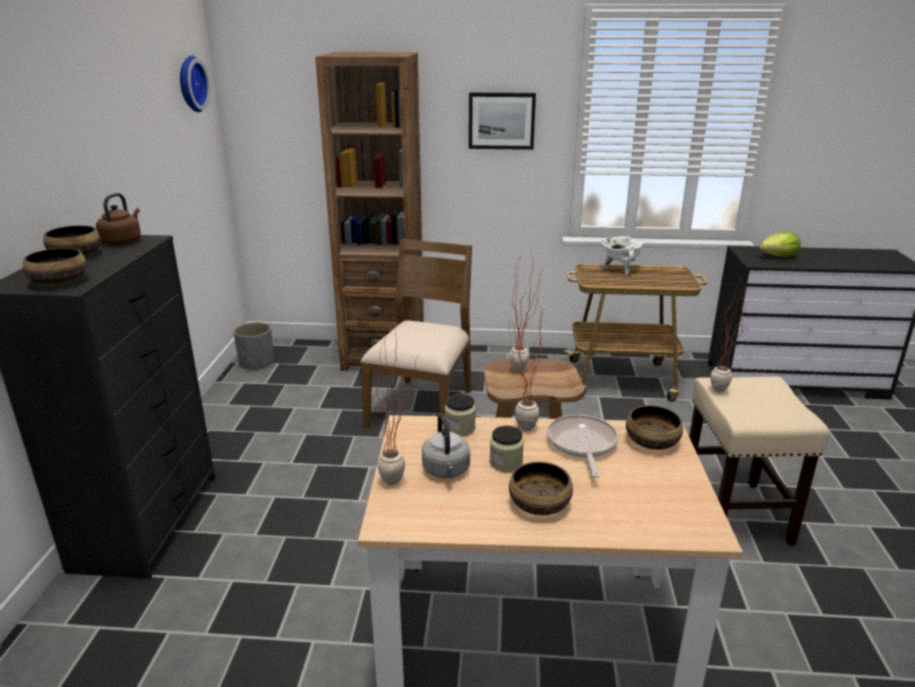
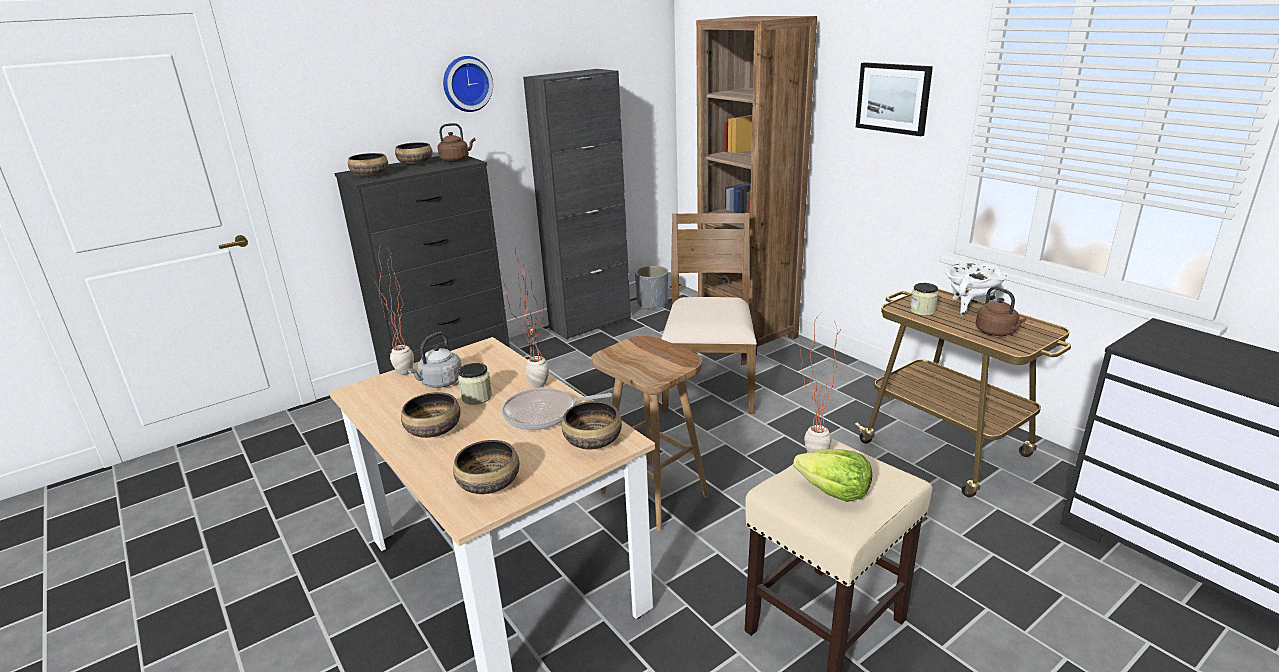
camera: 50 degrees right, 0 degrees up
(190, 84) = (630, 44): wall clock -> wall clock (466, 83)
(225, 403) = (590, 323): none -> black cabinet
(422, 408) = (709, 385): brown chair -> brown chair turned 60 degrees counterclockwise
(460, 428) = (505, 364): jar -> jar (922, 311)
(525, 370) = (655, 353): potted plant -> none
(582, 445) = (544, 414): frying pan -> frying pan turned 150 degrees counterclockwise
(662, 280) = (997, 332): none -> brown kettle
(670, 507) = (489, 483): none -> bowl
(778, 256) = (1202, 352): lettuce -> lettuce (834, 491)

